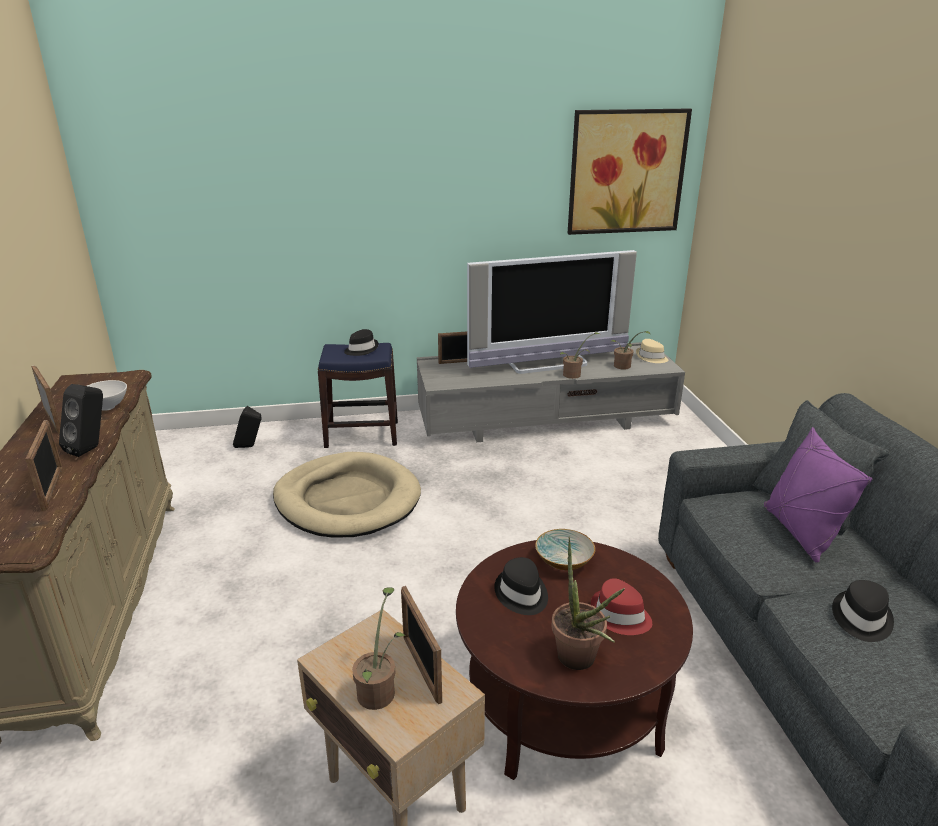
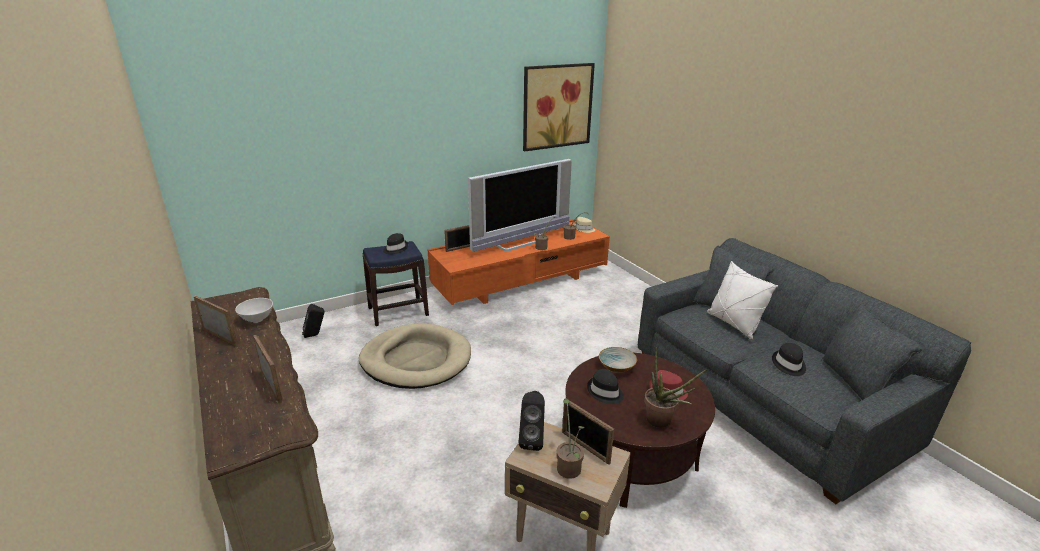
camera: 20 degrees left, 0 degrees up
(91, 449) = (275, 352): black speaker -> black speaker (532, 440)
(545, 419) = (521, 280): grey tv stand -> orange tv stand
(800, 532) = (733, 324): purple pillow -> white pillow

